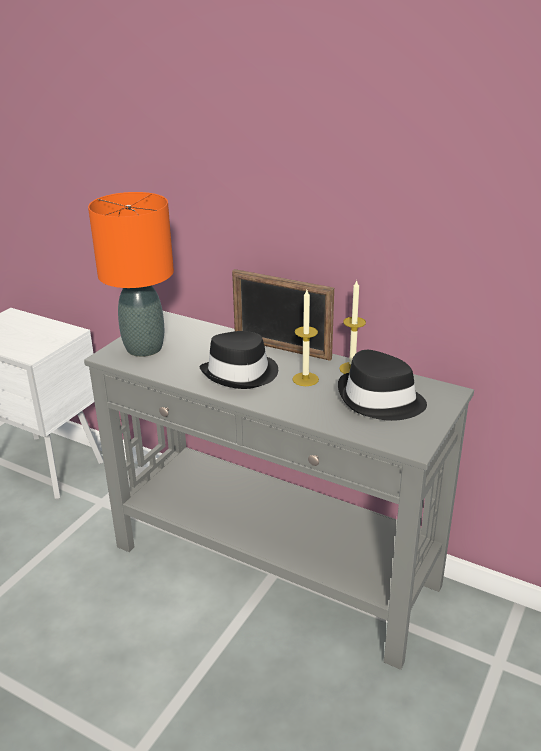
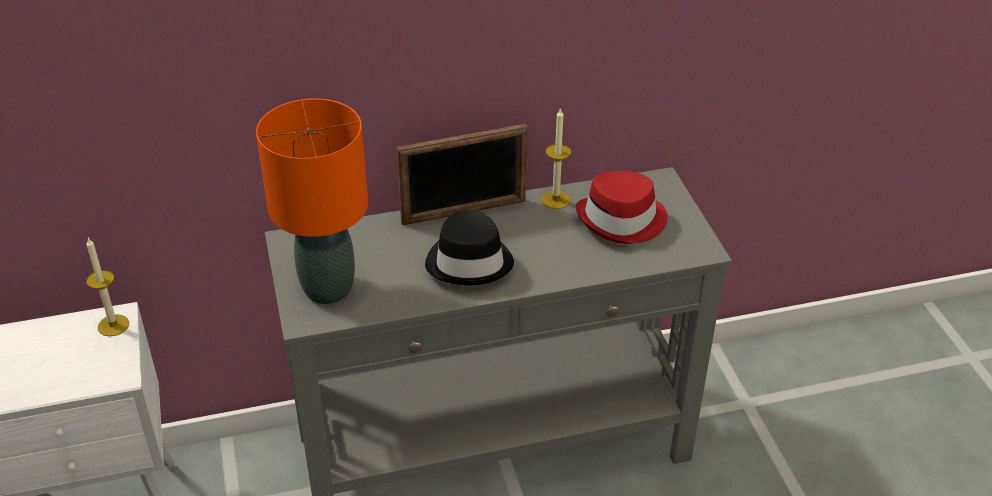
camera: 45 degrees left, 10 degrees up
(305, 379) = (534, 234): candle -> candle (113, 325)
(380, 400) = (622, 220): black hat -> red hat

